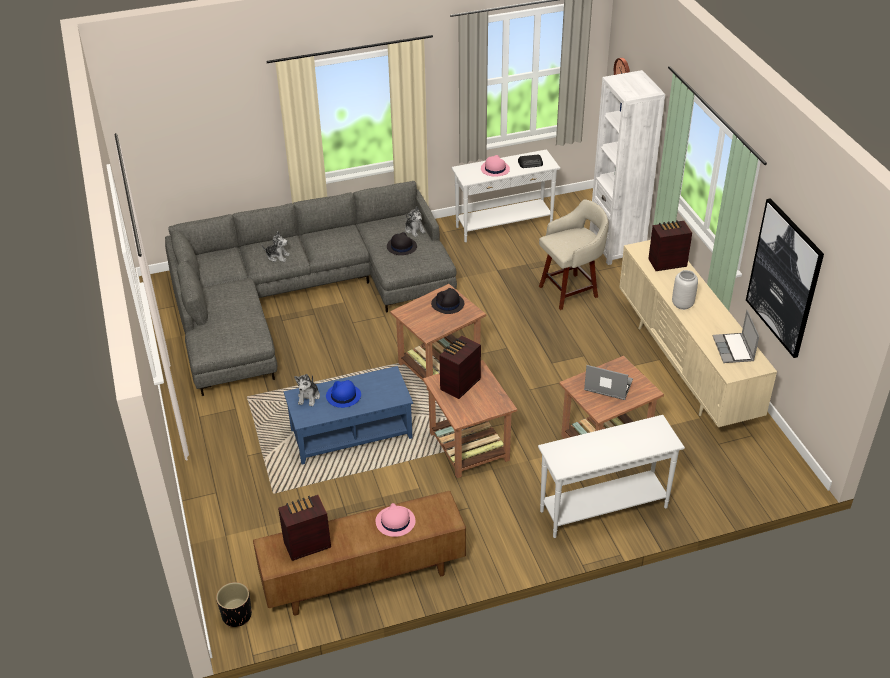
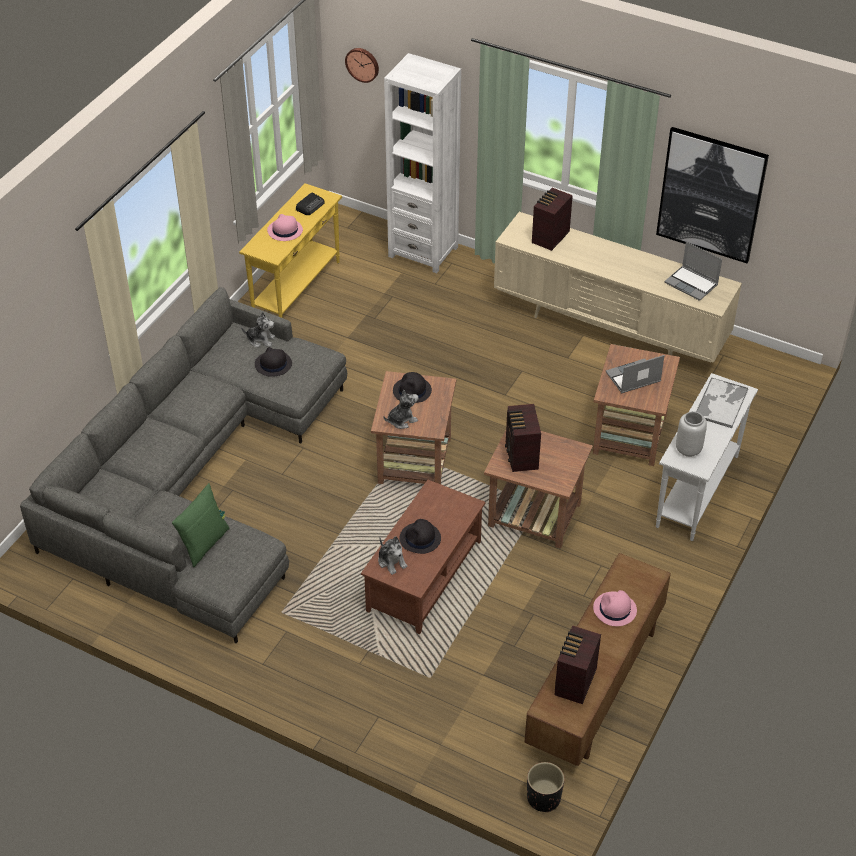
camera: 45 degrees left, 5 degrees up
(227, 319) = (204, 544): none -> green pillow
(277, 256) = (163, 450): plush toy -> plush toy (401, 420)
(343, 396) = (420, 539): blue hat -> black hat
(351, 433) = (423, 575): blue coffee table -> brown coffee table
(504, 225) = (296, 288): white console table -> yellow console table
(570, 291) = (437, 318): beige stool -> none
(641, 438) = (721, 403): none -> tray
(682, 304) = (608, 268): grey vase -> grey vase (687, 449)

